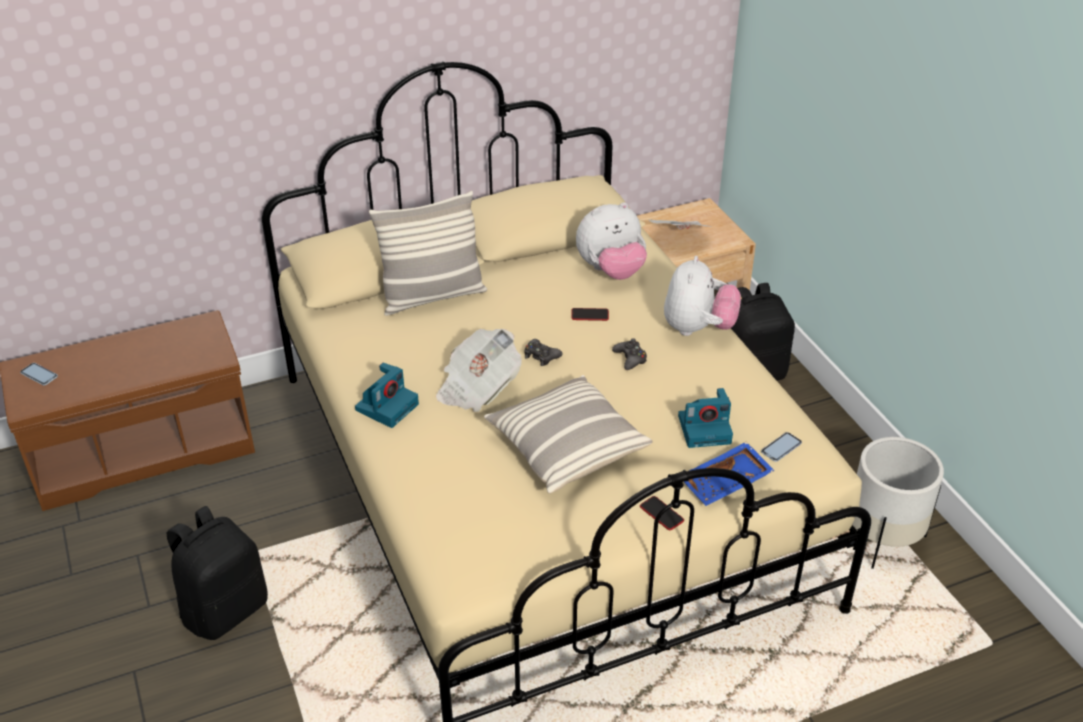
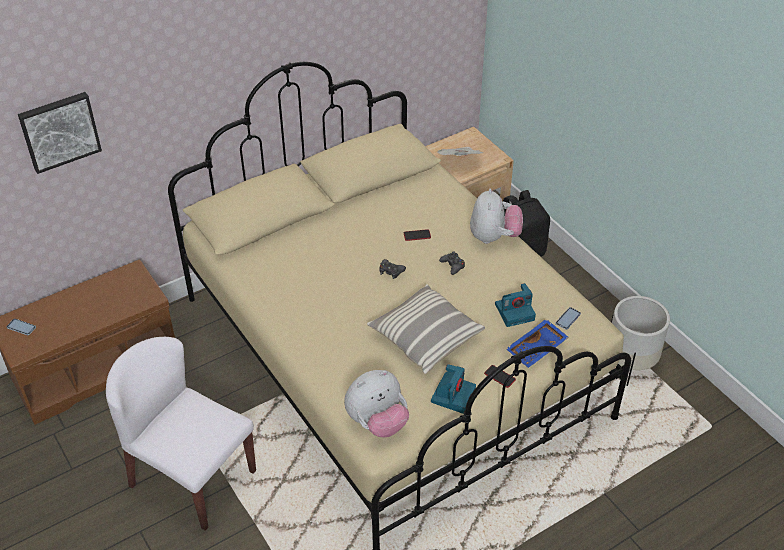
camera: 10 degrees left, 5 degrees up
(110, 108) = (59, 131): none -> picture
(225, 609) = (192, 478): black backpack -> white chair
(387, 406) = (293, 323): camera -> camera (453, 395)
(432, 296) = (302, 234): pillow -> none
(477, 388) = (353, 301): newspaper -> none
(611, 271) = (423, 199): plush toy -> plush toy (377, 422)

